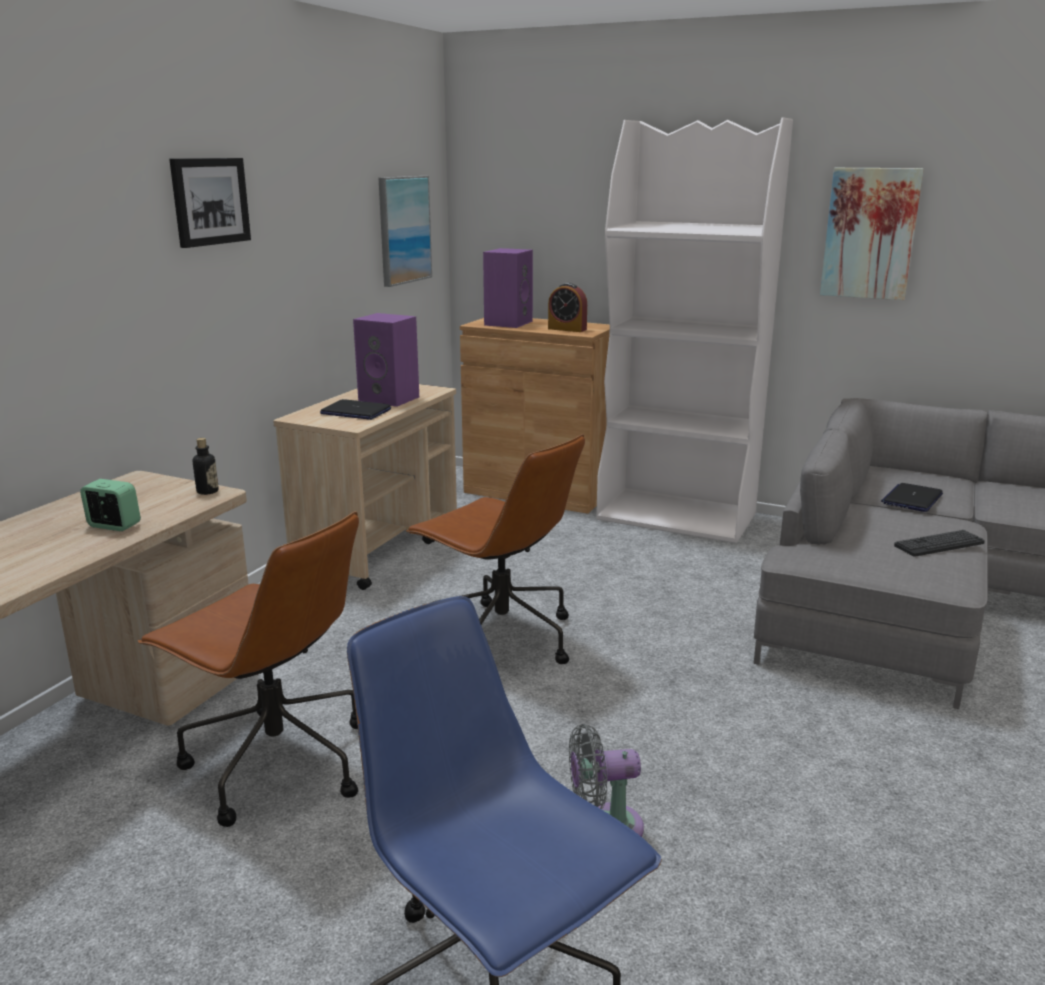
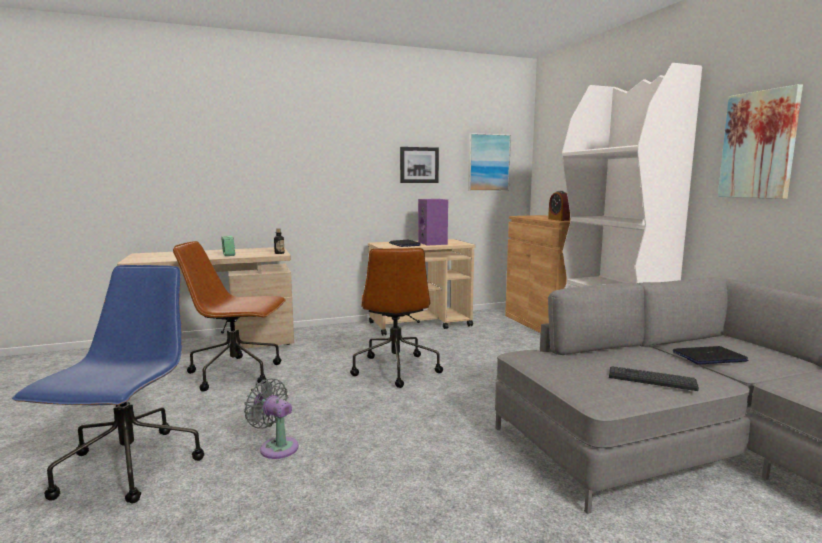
camera: 45 degrees right, 10 degrees down
(209, 201) = (344, 136): picture -> picture (419, 165)
(275, 763) = (237, 373): brown office chair -> brown office chair turned 105 degrees clockwise
(508, 323) = (537, 216): purple speaker -> none

